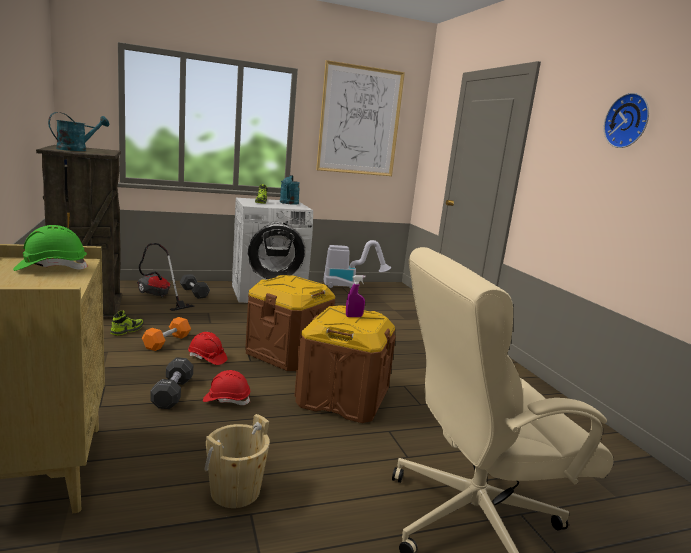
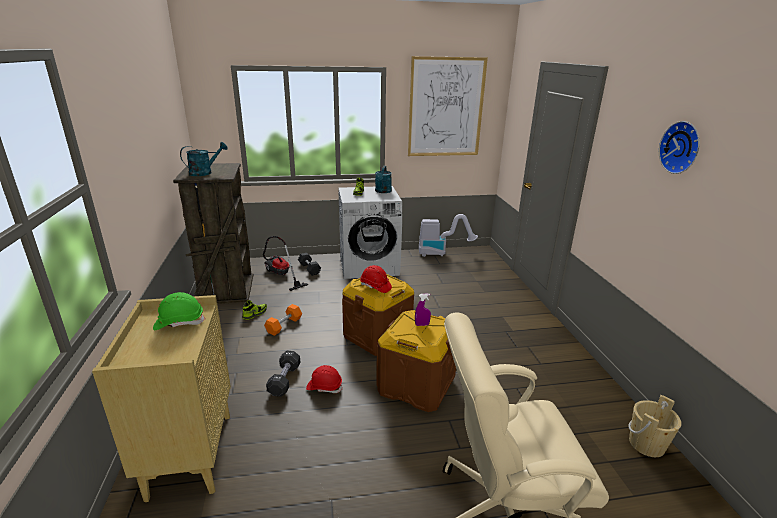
camera: 10 degrees right, 10 degrees up
(207, 358) = (313, 342): red hard hat -> red hard hat (375, 286)
(235, 491) = (322, 478): beige bucket -> beige bucket (646, 444)

